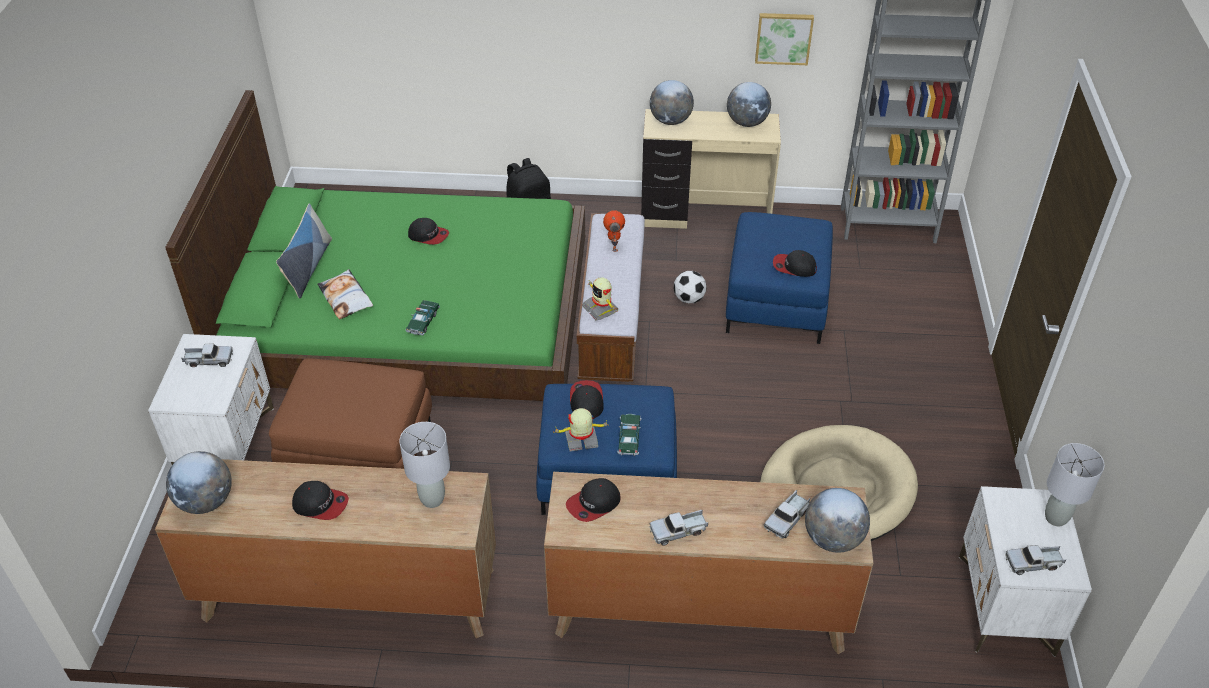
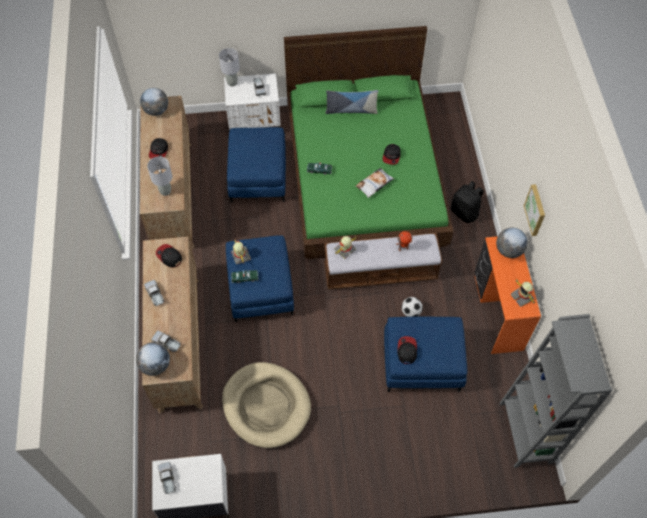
camera: 80 degrees right, 15 degrees up
(346, 298) = (330, 133): pillow -> pillow (374, 184)
(358, 452) = (258, 176): brown ottoman -> blue ottoman
(586, 401) = (268, 254): cap -> none
(705, 217) = (497, 312): beige desk -> orange desk
(747, 123) = (522, 297): globe -> toy robot
(783, 37) = (558, 284): picture -> picture (536, 210)
(1056, 518) = (201, 494): grey table lamp -> grey table lamp (232, 83)

